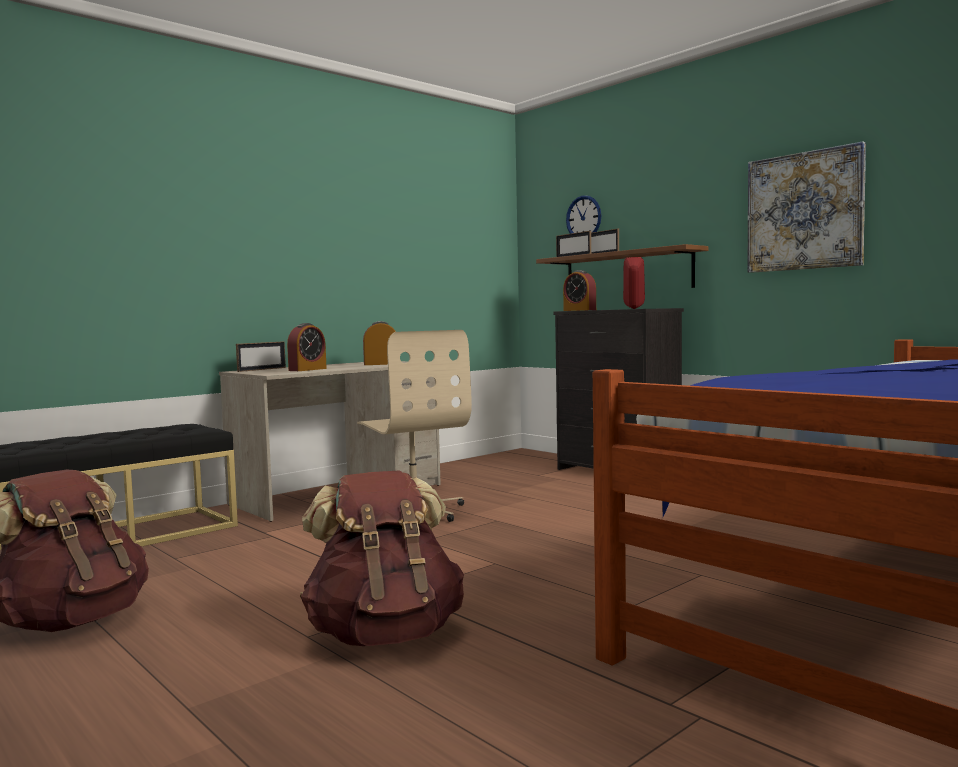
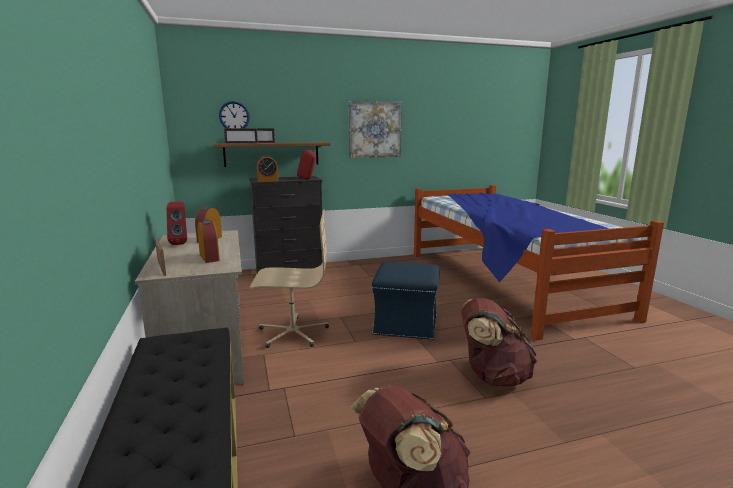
camera: 65 degrees left, 10 degrees up
(355, 363) = (180, 243): none -> red speaker
(520, 555) = (405, 325): none -> blue ottoman

